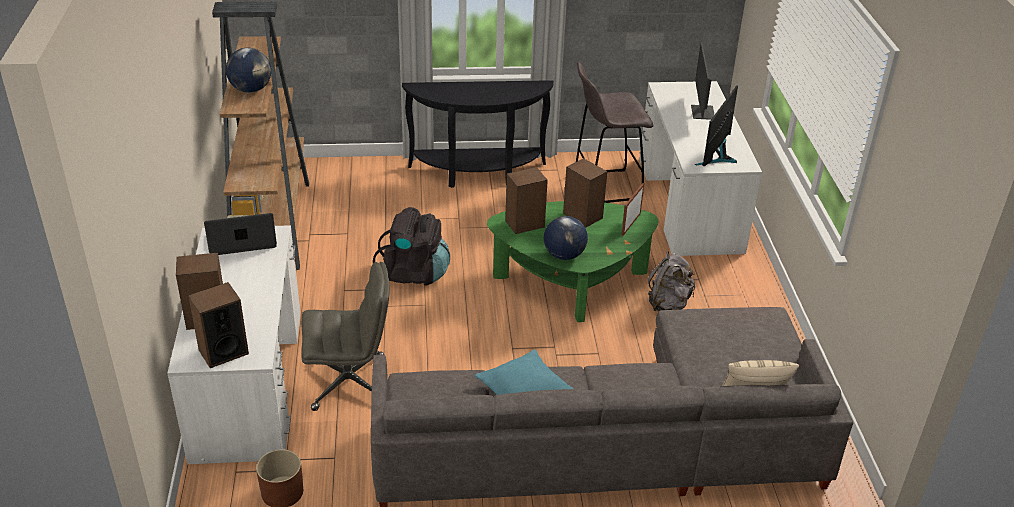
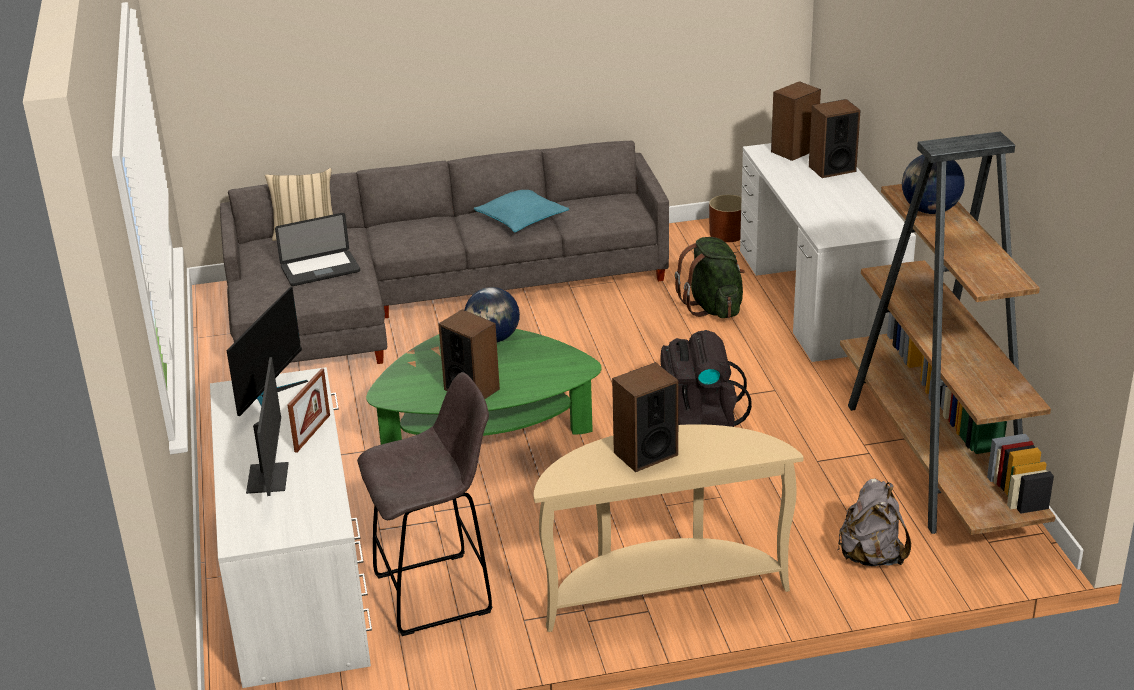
camera: 175 degrees right, 5 degrees down
(242, 241) = (857, 227): laptop -> laptop (320, 270)
(350, 383) = (713, 307): grey office chair -> green backpack
(478, 174) = (661, 590): black console table -> beige console table
(525, 224) = (549, 369): speaker -> speaker (645, 453)
(631, 224) = (405, 386): picture frame -> picture frame (312, 433)
(668, 304) = (358, 422): grey backpack -> grey backpack (871, 556)

